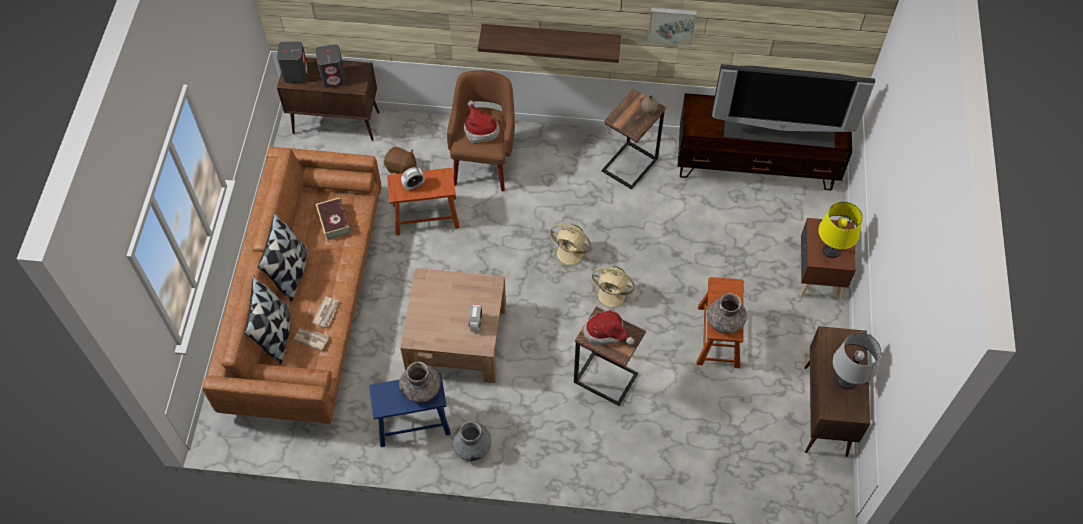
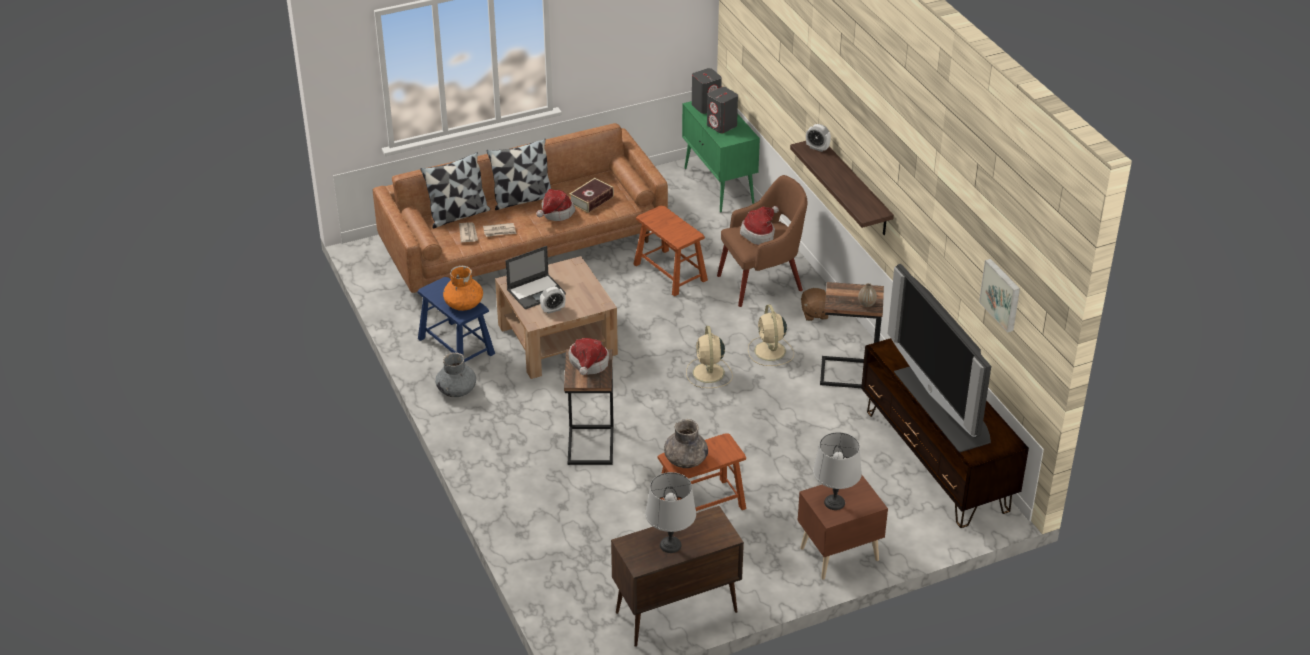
camera: 60 degrees right, 20 degrees down
(332, 257) = (555, 213): none -> hat
(337, 123) = (719, 186): brown cabinet -> green cabinet
(401, 168) = (706, 239): brown plush toy -> brown plush toy (814, 313)
(413, 185) = (665, 222): alarm clock -> alarm clock (817, 148)
(421, 388) = (464, 304): grey vase -> orange vase
(442, 324) = (536, 291): none -> laptop
(613, 295) = (685, 417): beige fan -> beige fan (770, 352)
(671, 24) = (923, 225): picture -> picture (1002, 294)
(831, 251) = (834, 502): yellow table lamp -> grey table lamp

